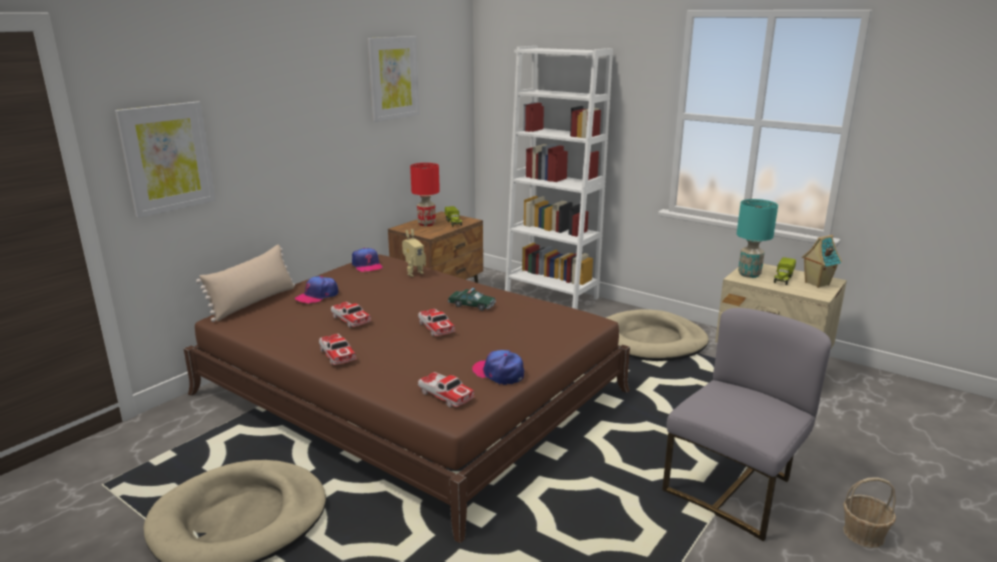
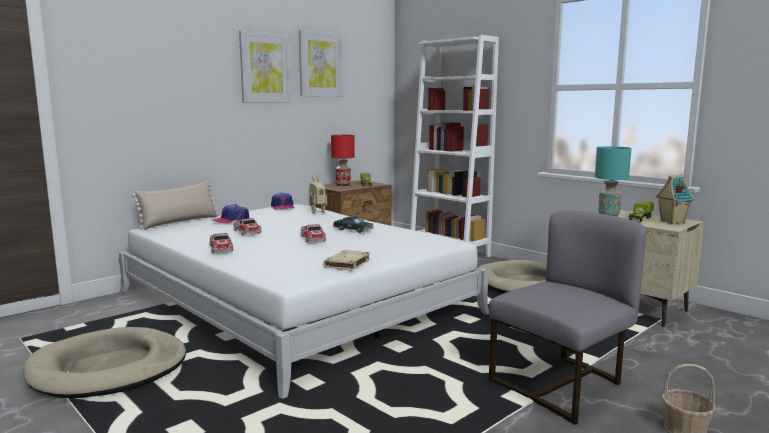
camera: 10 degrees right, 10 degrees down
(167, 158) = (120, 97): picture -> picture (265, 68)
(410, 393) = (295, 303): brown bed -> white bed
(445, 395) = (292, 272): toy car -> none
(499, 373) = (347, 264): cap -> beige book

